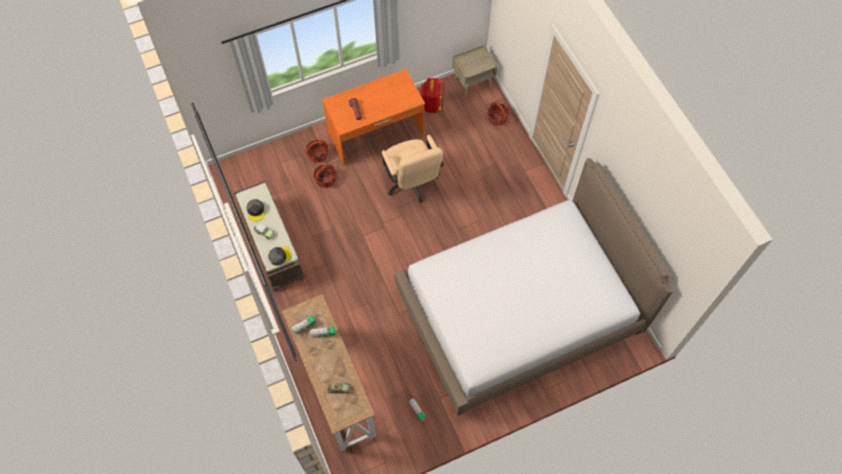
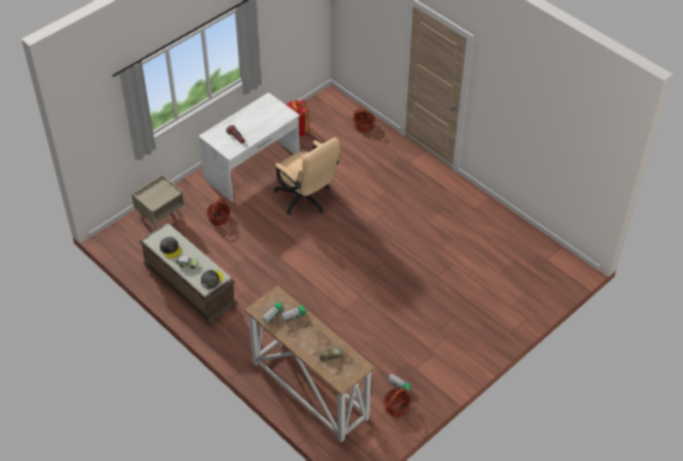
camera: 20 degrees left, 15 degrees down
(317, 154) = (201, 199): basket -> basket (396, 407)
(376, 134) = (252, 168): orange desk -> white desk
(473, 82) = (327, 103): beige nightstand -> beige nightstand (161, 219)
(519, 311) = (457, 275): bed -> none

